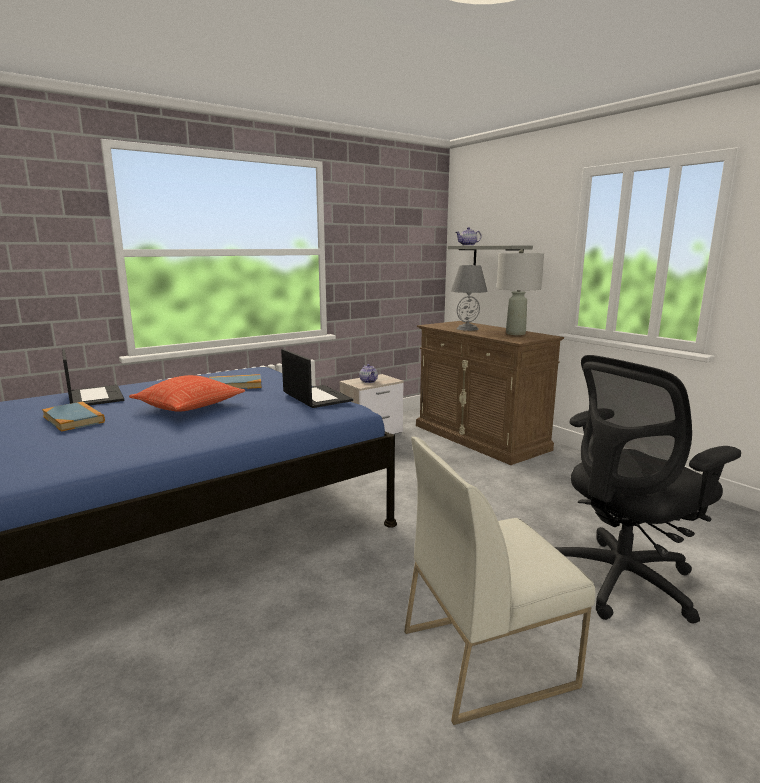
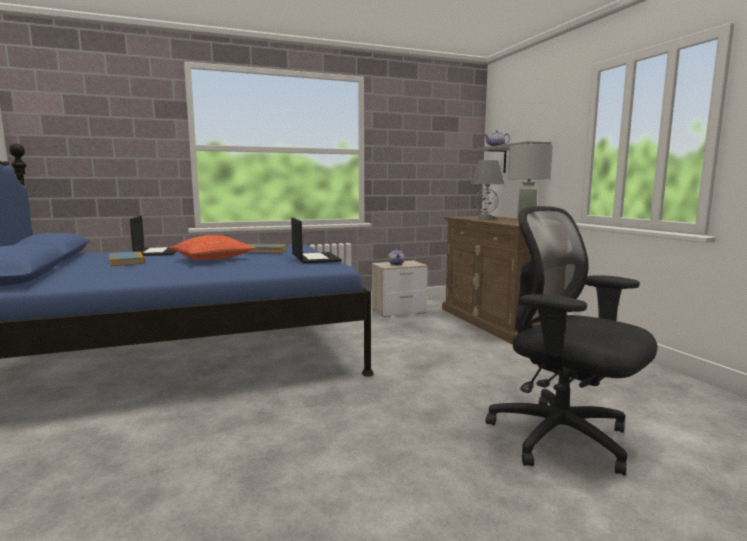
camera: 15 degrees right, 5 degrees down
(487, 656) = (385, 477): white chair -> none
(626, 576) = (569, 439): black office chair -> black office chair turned 60 degrees clockwise

